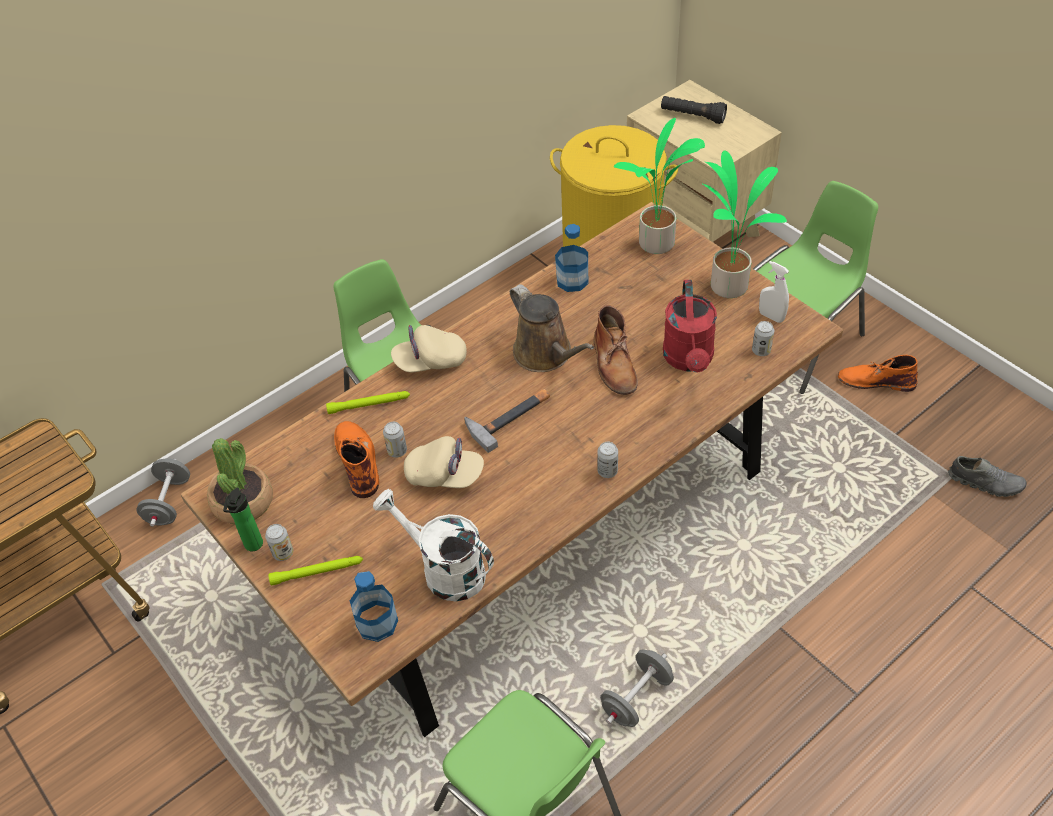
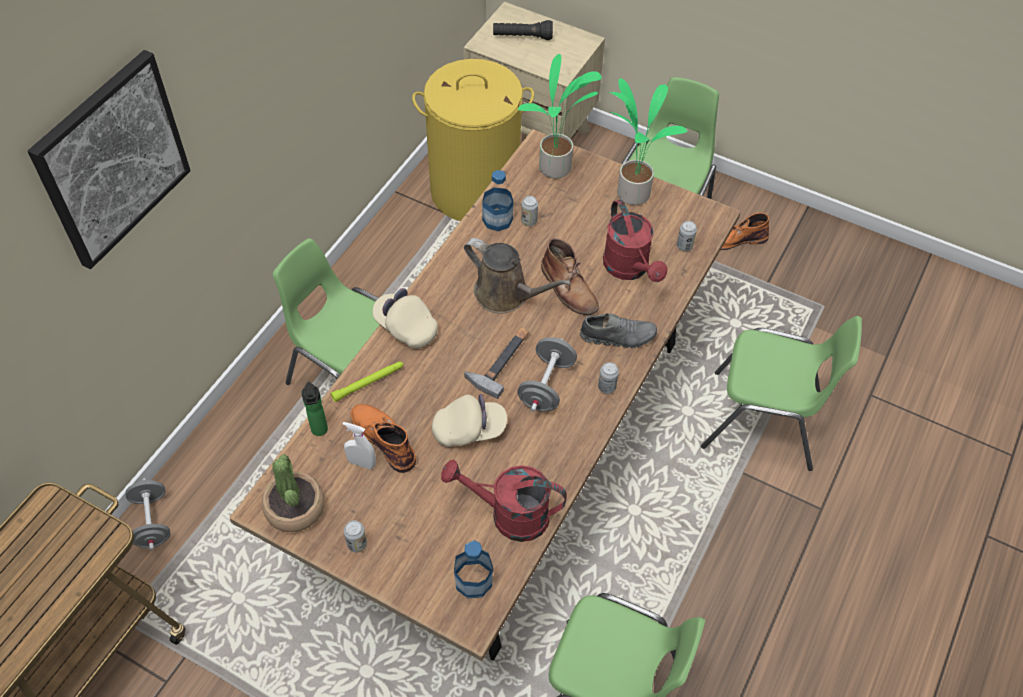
camera: 25 degrees left, 5 degrees up
(166, 119) = (112, 159): none -> picture
(252, 546) = (325, 546): bottle -> bottle (319, 431)
(317, 572) = (397, 552): green flashlight -> none
(397, 451) = (415, 419): can -> can (529, 221)
(430, 361) = (405, 327): beige cap -> beige cap turned 75 degrees clockwise
(444, 569) = (509, 515): white watering can -> red watering can
(636, 697) = (654, 567): grey dumbbell -> grey dumbbell (546, 386)
(771, 316) = (679, 213): white spray bottle -> white spray bottle (362, 463)
(827, 581) = (764, 422): none -> green chair
(985, 482) = (849, 305): grey shoe -> grey shoe (617, 336)

